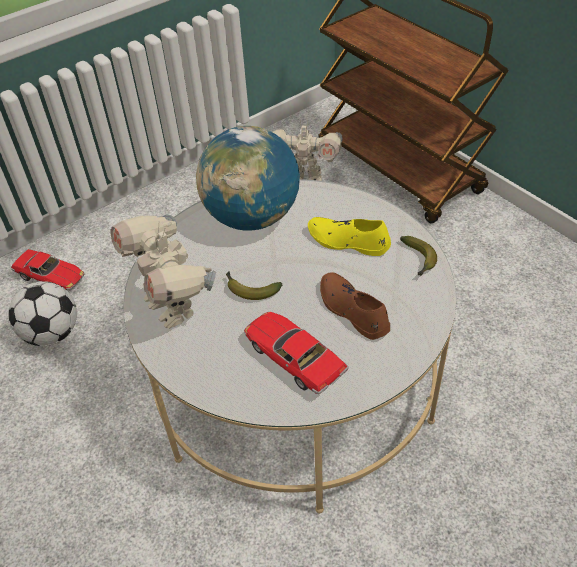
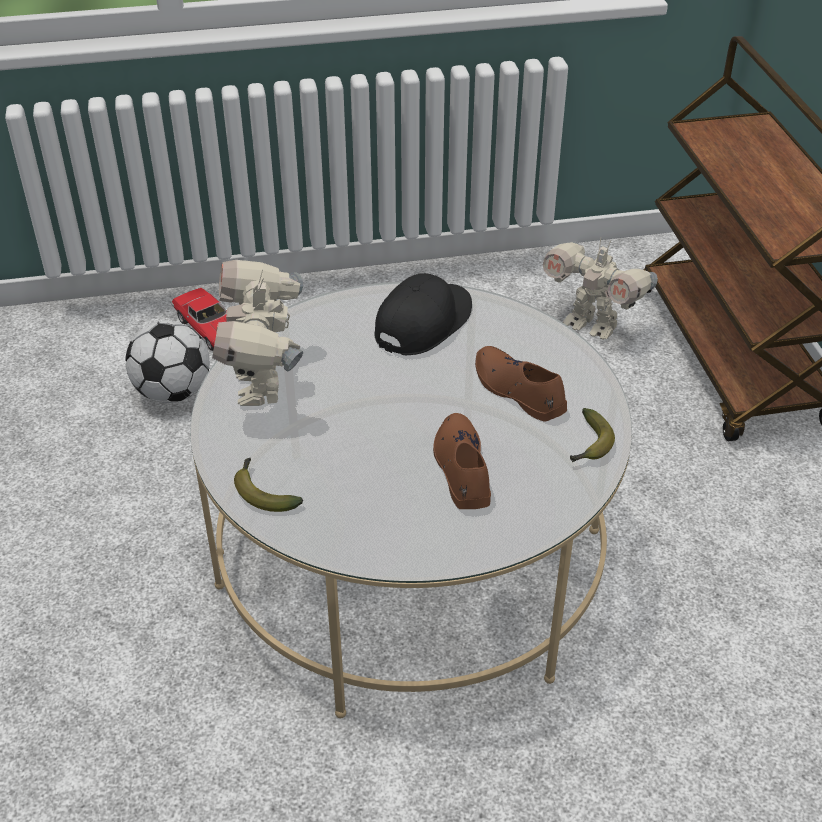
camera: 25 degrees right, 5 degrees down
(249, 289) = (361, 400): banana -> banana (263, 492)
(252, 218) = (423, 323): globe -> black cap
(293, 358) = (353, 492): toy car -> none
(348, 241) = (518, 391): yellow shoe -> brown shoe

